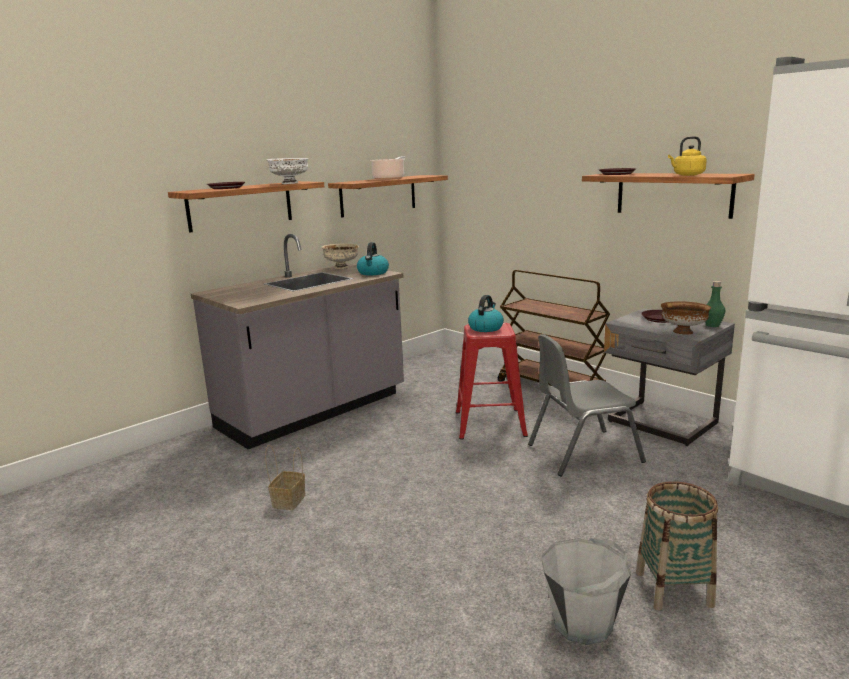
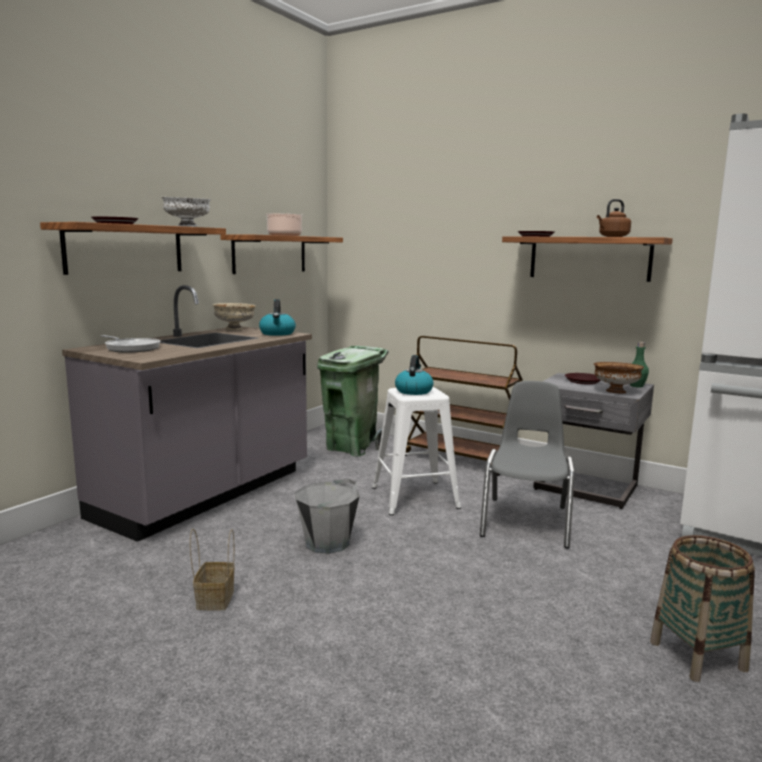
camera: 15 degrees left, 5 degrees down
(242, 292) = (131, 348): none -> frying pan
(455, 372) = (352, 448): none -> green trash can
(490, 423) = (415, 497): red stool -> white stool
(583, 453) = (526, 521): grey chair -> grey chair turned 135 degrees clockwise
(583, 623) = (630, 707): grey bucket -> grey bucket (327, 543)
(687, 175) = (612, 236): yellow kettle -> brown kettle

